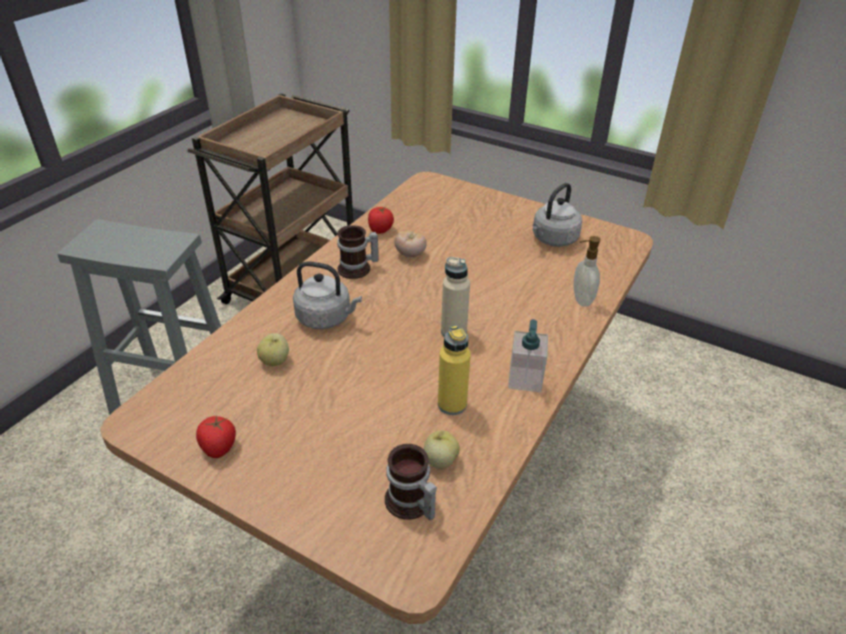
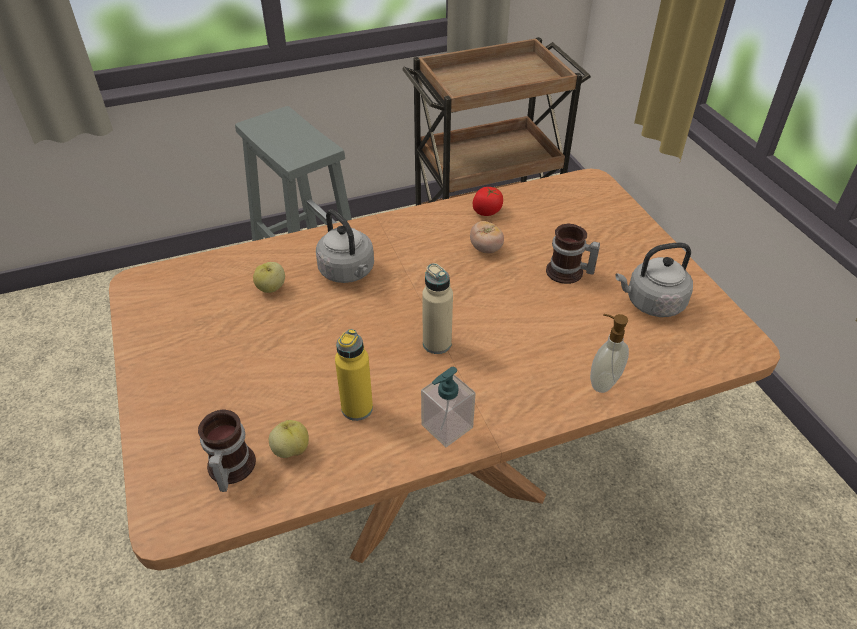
camera: 40 degrees right, 5 degrees up
(218, 447) = (162, 334): tomato -> none
(358, 269) = (423, 240): mug -> mug (568, 273)

